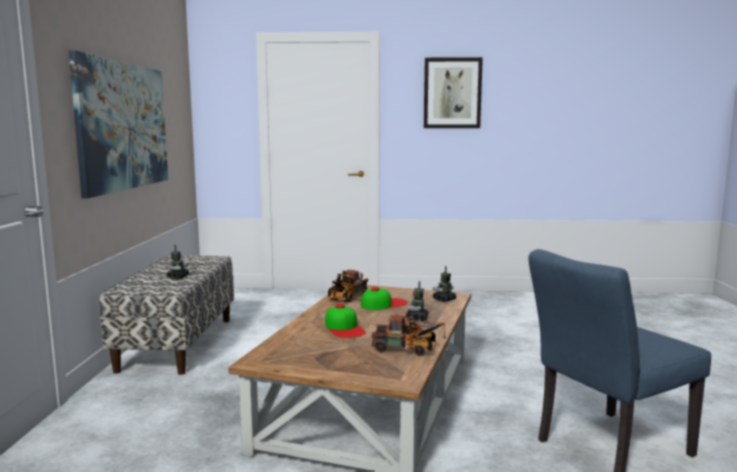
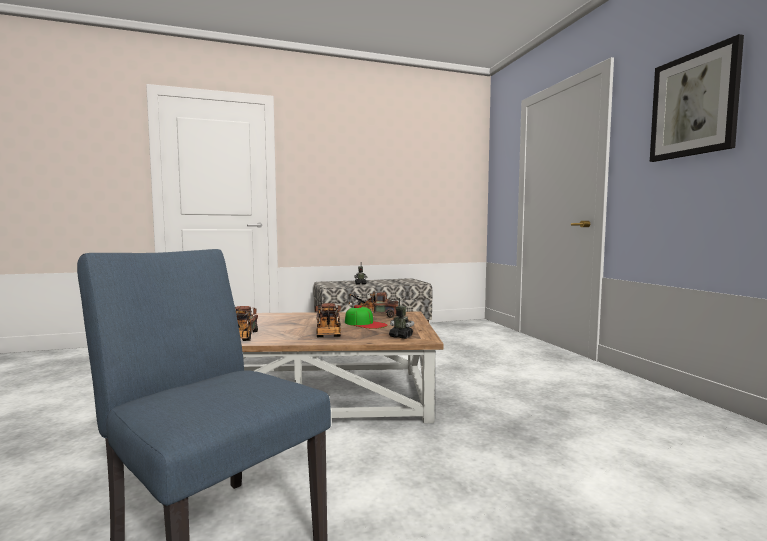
camera: 70 degrees right, 5 degrees down
(124, 126) = (370, 185): picture -> none
(344, 328) = (290, 321): cap -> none
(417, 318) = (328, 334): toy robot -> toy truck

